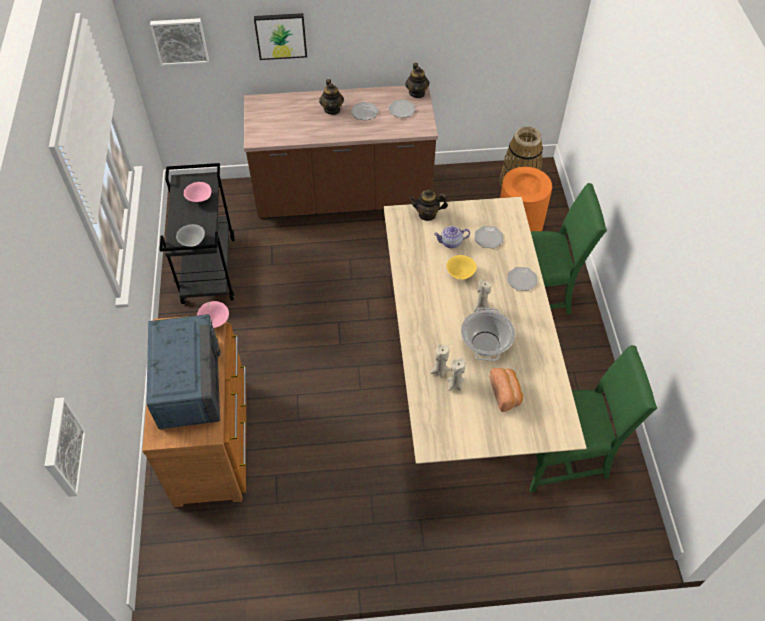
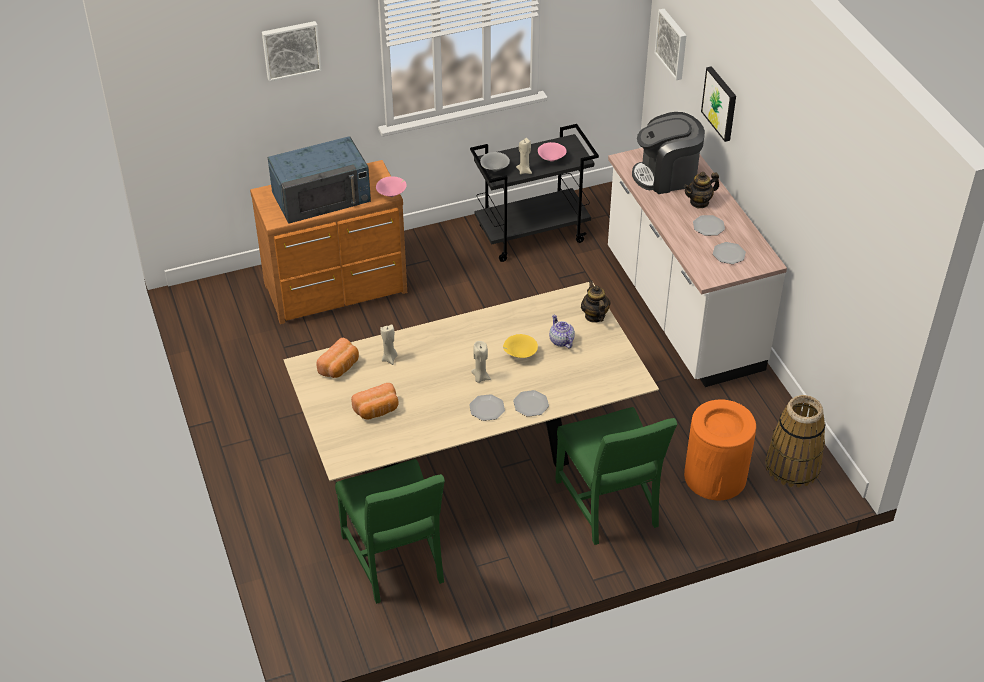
camera: 75 degrees right, 10 degrees down
(61, 448) = (183, 95): picture -> picture (291, 49)
(289, 119) = (666, 175): none -> coffee machine
(343, 198) = (681, 311): brown counter -> white counter
(417, 93) = (765, 261): teapot -> none
(441, 414) = (340, 367): none -> bread
(455, 385) = (376, 372): beige candle -> beige candle (524, 171)
(485, 343) = (434, 387): cooking pot -> none
(488, 237) = (581, 369): plate -> plate (487, 408)

